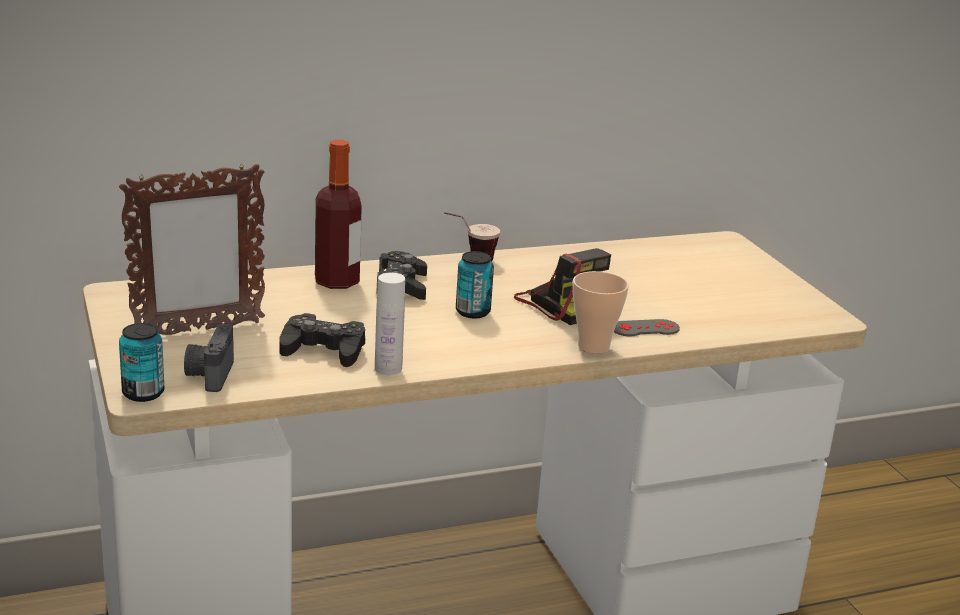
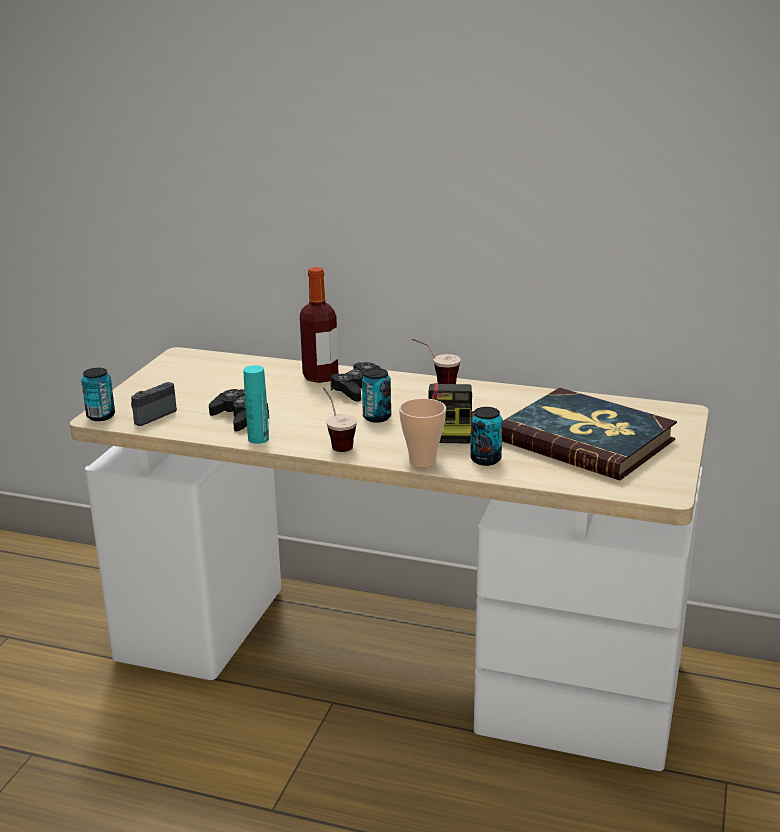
camera: 40 degrees right, 0 degrees up
(197, 330) = (187, 387): picture frame -> none
(388, 368) = (258, 439): white bottle -> turquoise bottle
(479, 350) = (337, 443): none -> cup
(645, 328) = (485, 459): grey game controller -> can
(696, 286) = (586, 440): none -> book

